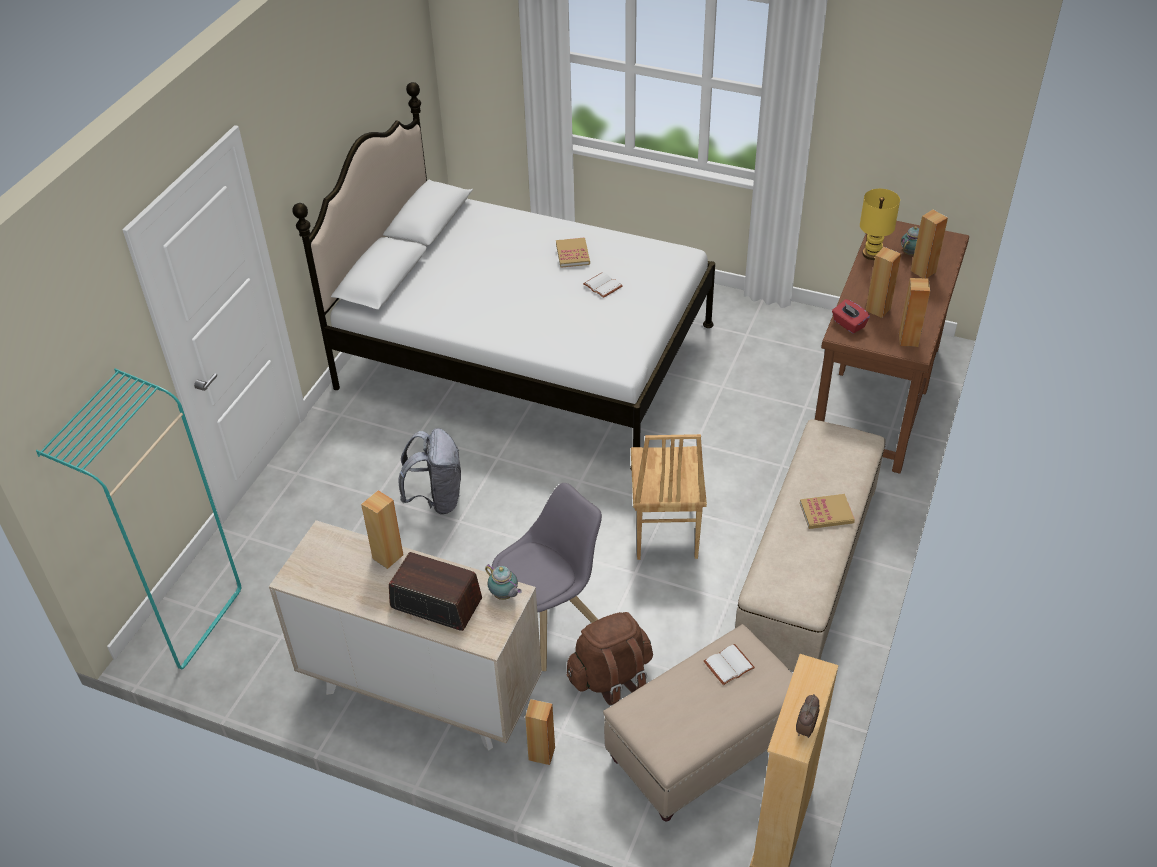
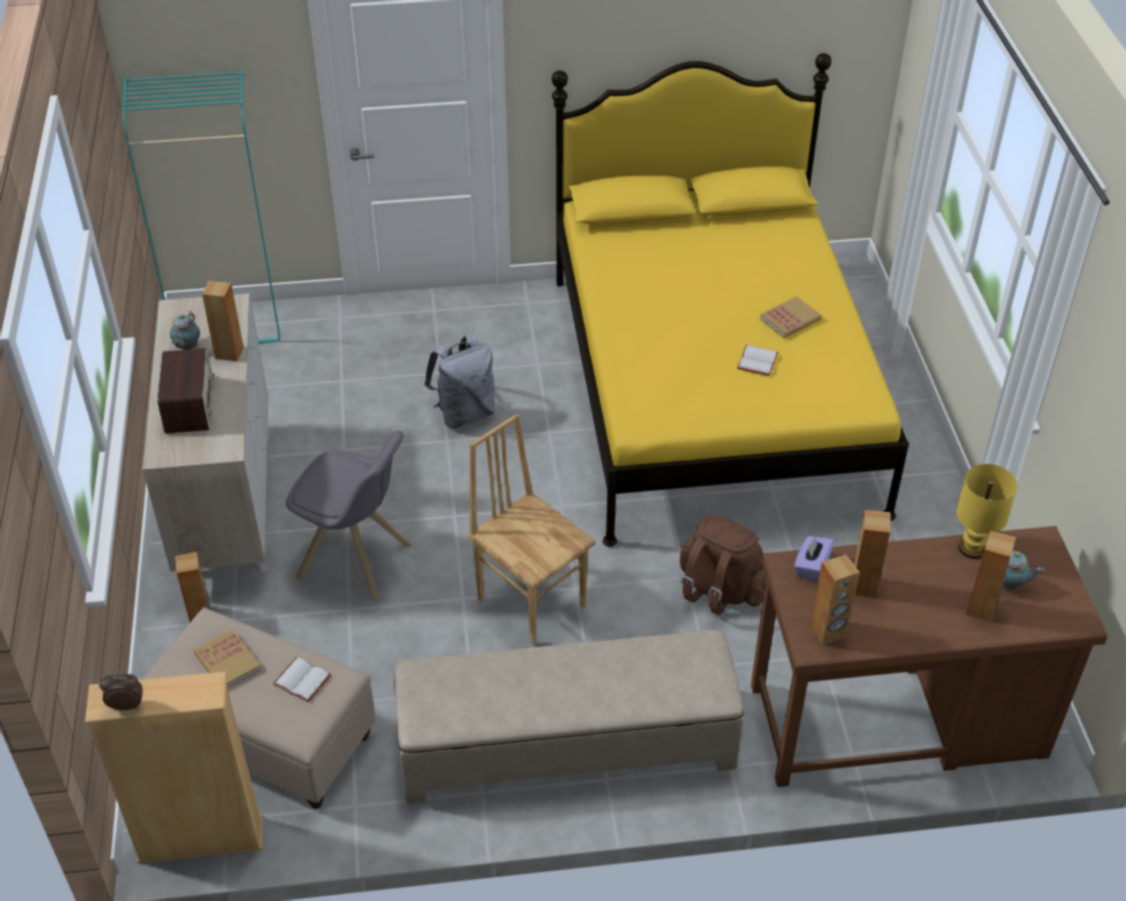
camera: 60 degrees right, 0 degrees up
(504, 595) = (221, 444): teapot -> teapot (187, 347)
(525, 356) = (711, 390): white bed -> yellow bed
(610, 677) = (317, 631): brown backpack -> brown backpack (720, 589)
(664, 533) = (532, 601): brown chair -> brown chair turned 75 degrees clockwise
(826, 513) = (571, 693): book -> book (227, 662)
(848, 324) = (811, 567): red tissue box -> purple tissue box

